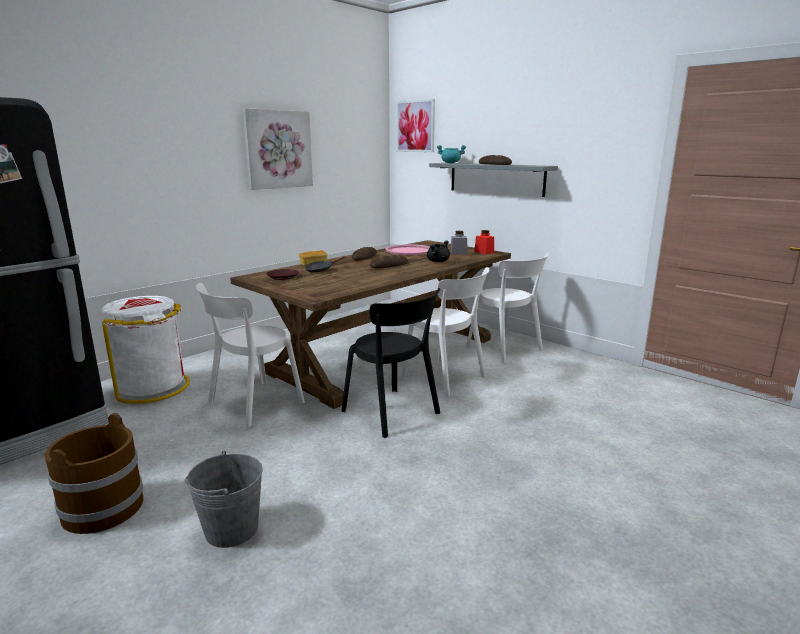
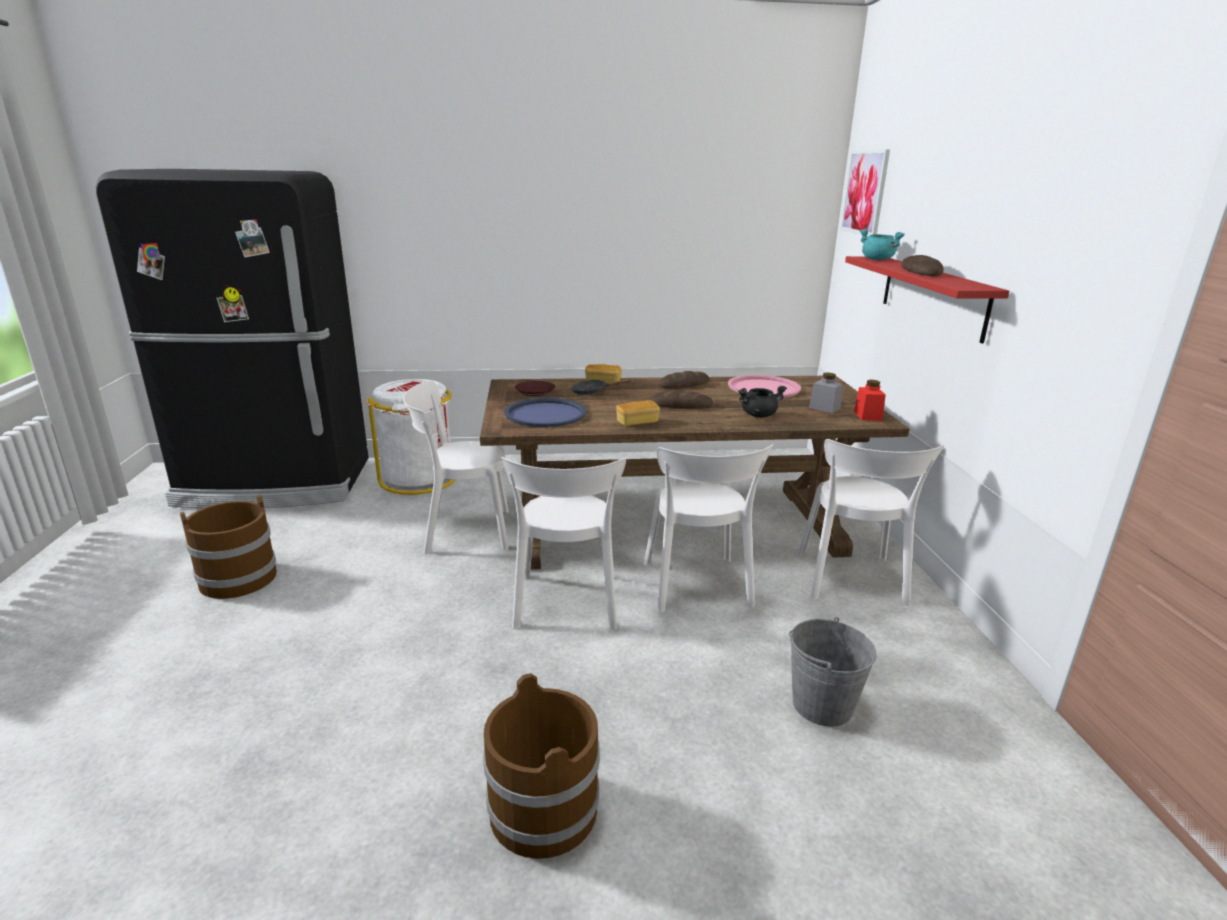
camera: 40 degrees right, 5 degrees up
(231, 529) = (271, 648): grey bucket -> grey bucket (822, 705)
(278, 149) = (635, 221): picture -> none
(323, 285) = (545, 414): none -> blue tray
(387, 277) = (637, 422): none -> bread
(393, 413) = (566, 604): black chair -> white chair
(496, 178) = (932, 296): grey shelf -> red shelf
(545, 501) = (542, 809): none -> brown bucket

